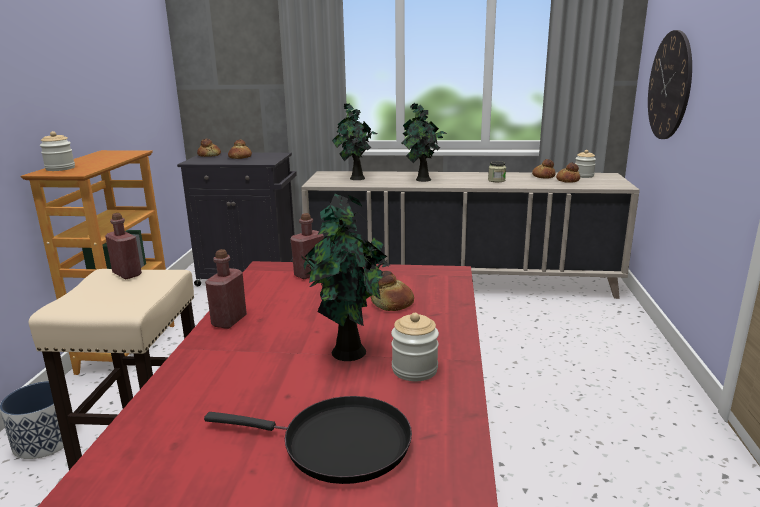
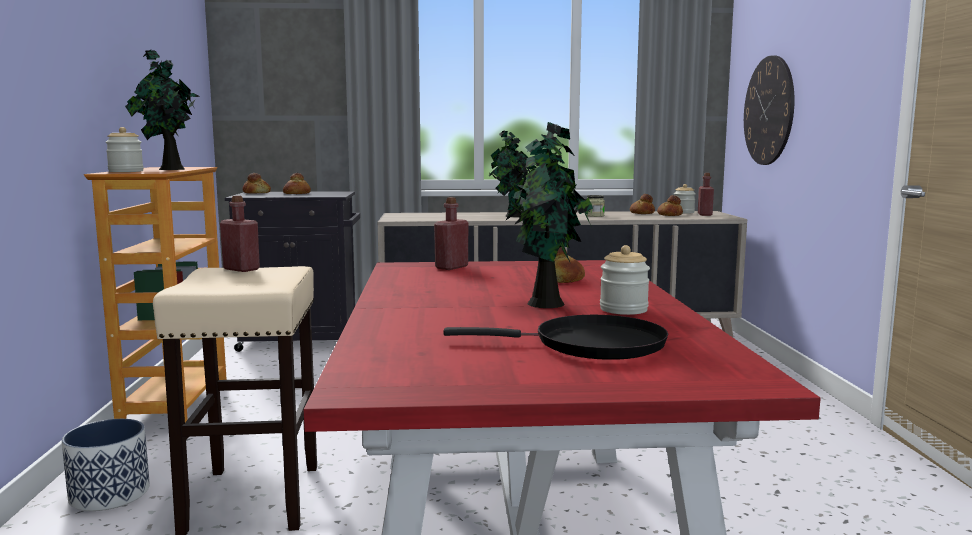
camera: 10 degrees left, 10 degrees down
(229, 321) = (395, 293): red bottle -> red bottle (704, 214)
(355, 178) = (436, 216): potted plant -> potted plant (169, 169)

